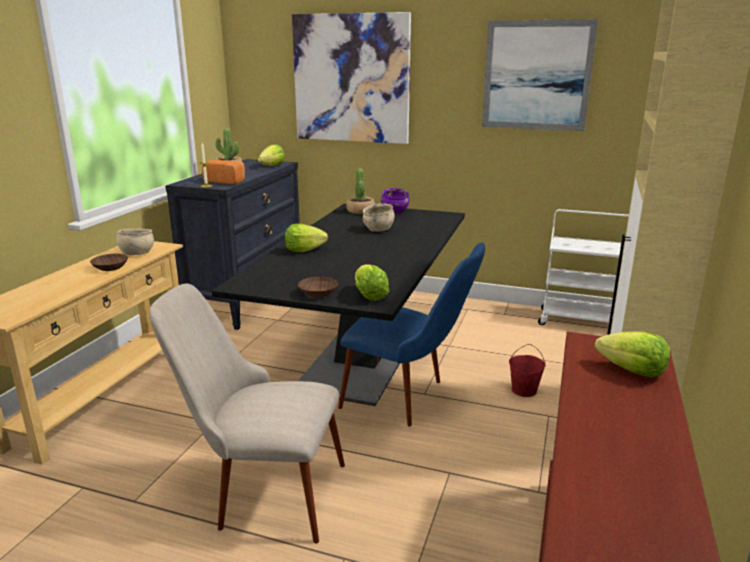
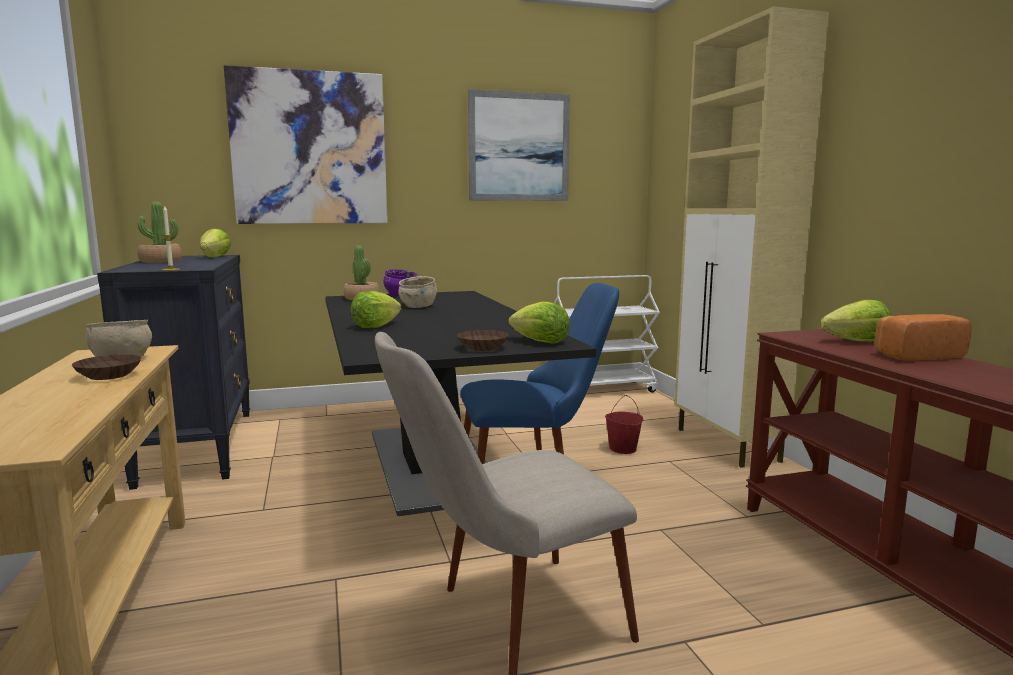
camera: 35 degrees left, 10 degrees down
(226, 181) = (188, 266): bread -> bread (915, 355)

